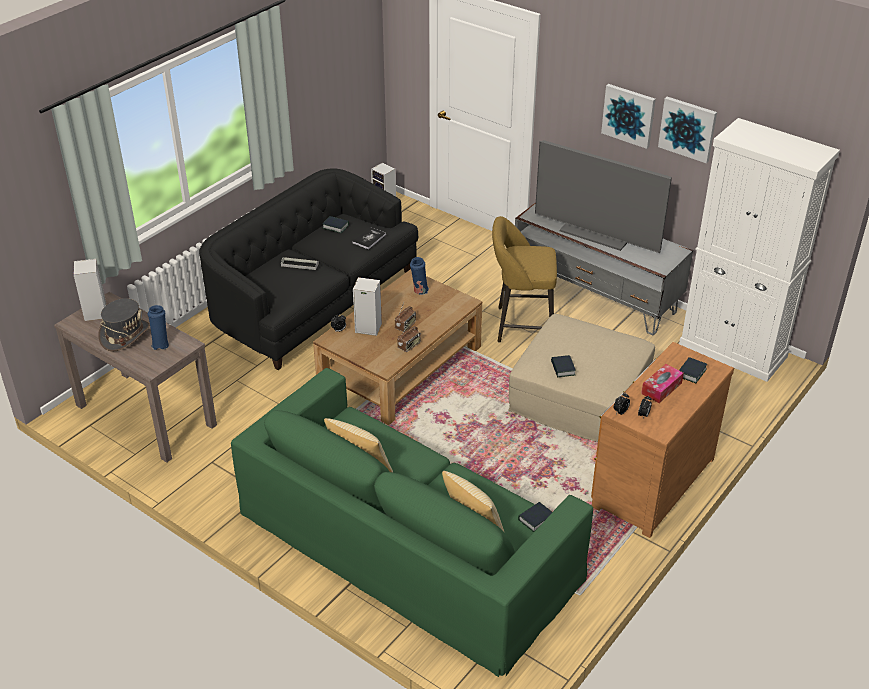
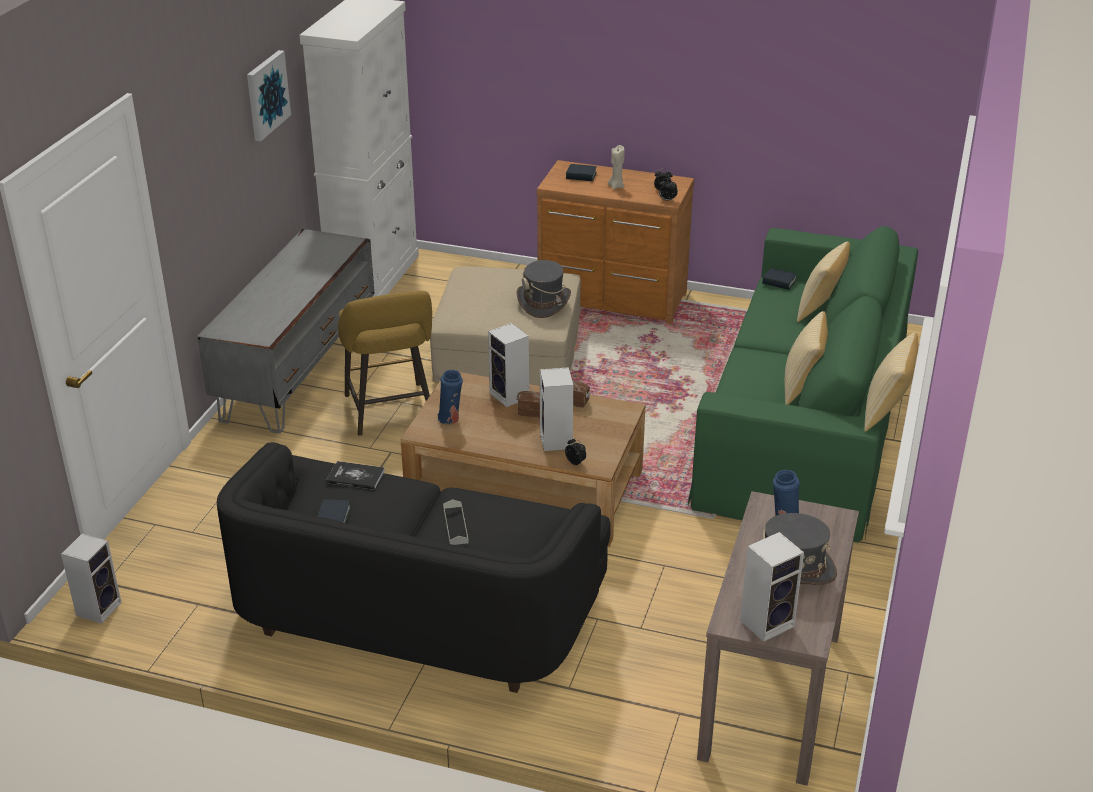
camera: 110 degrees left, 5 degrees down
(255, 457) = (886, 412): none -> pillow
(432, 321) = (511, 396): none -> speaker
(563, 368) = (544, 302): book -> grey hat
(597, 233) = (289, 287): television -> none
(629, 115) = (228, 135): picture -> none
(661, 388) = (616, 186): tissue box -> beige candle

